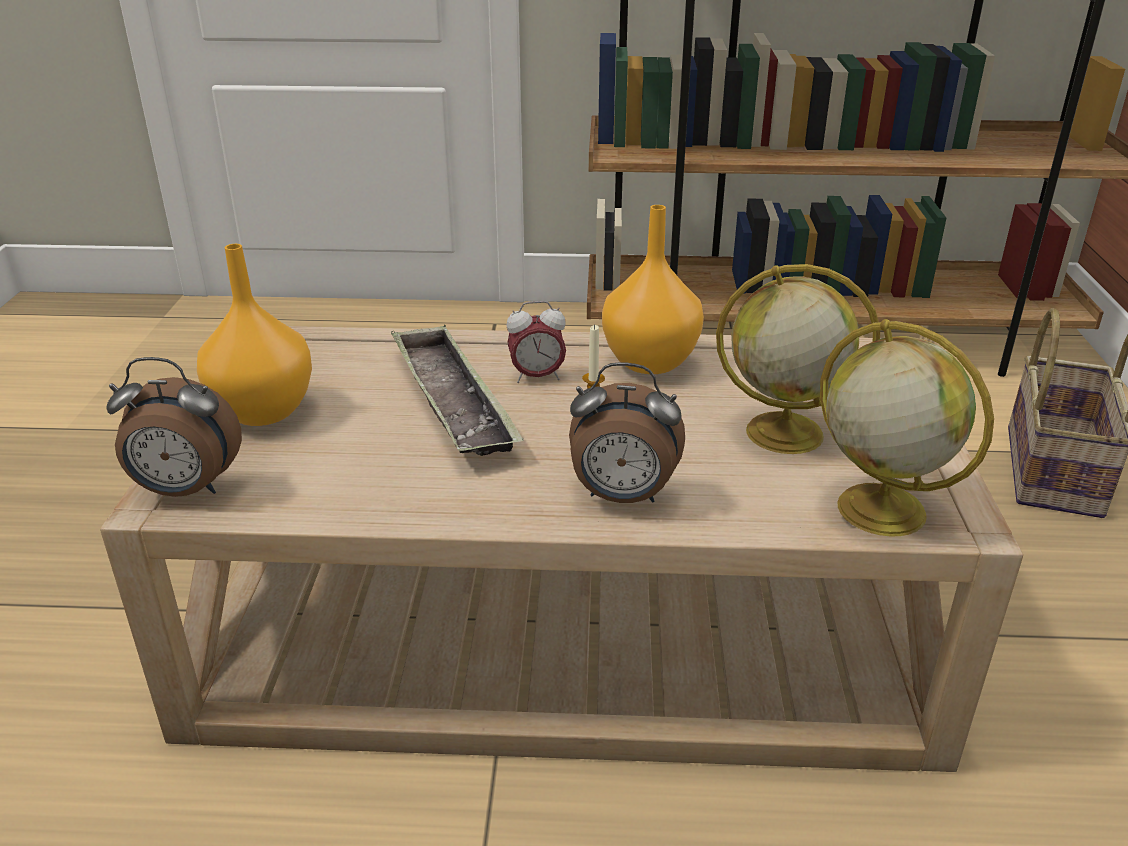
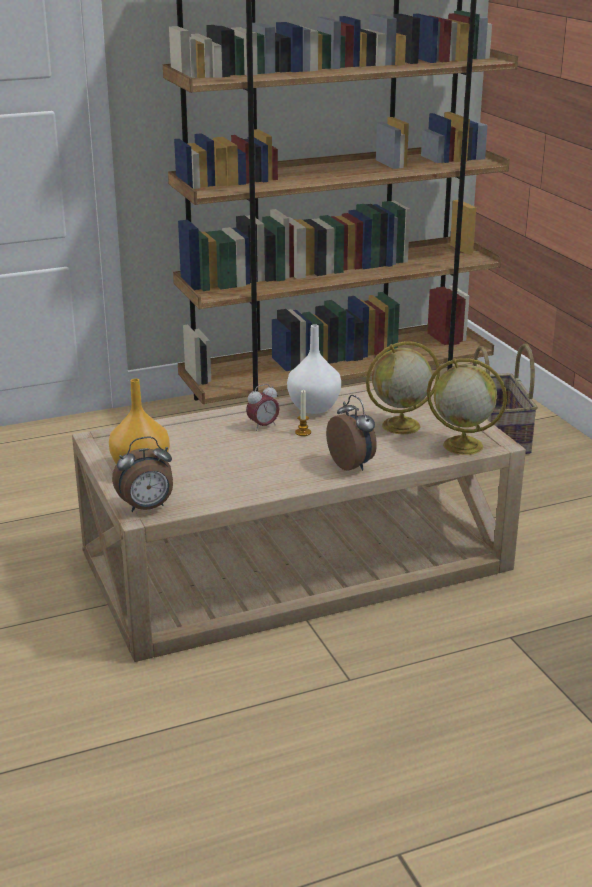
camera: 25 degrees left, 5 degrees down
(452, 400) = (233, 444): tray -> none
(622, 496) = (352, 465): alarm clock -> alarm clock turned 105 degrees counterclockwise
(652, 362) = (315, 408): orange vase -> white vase

